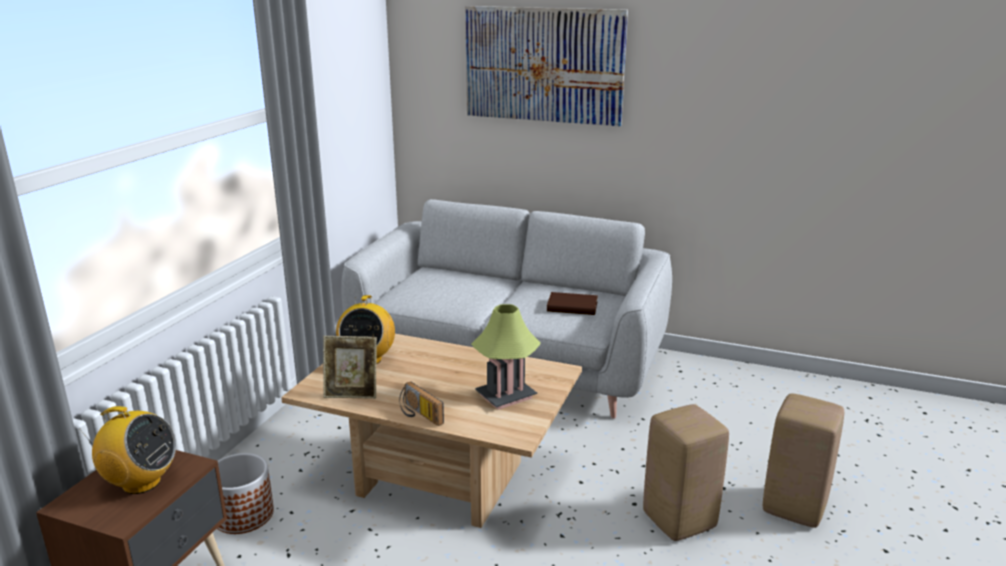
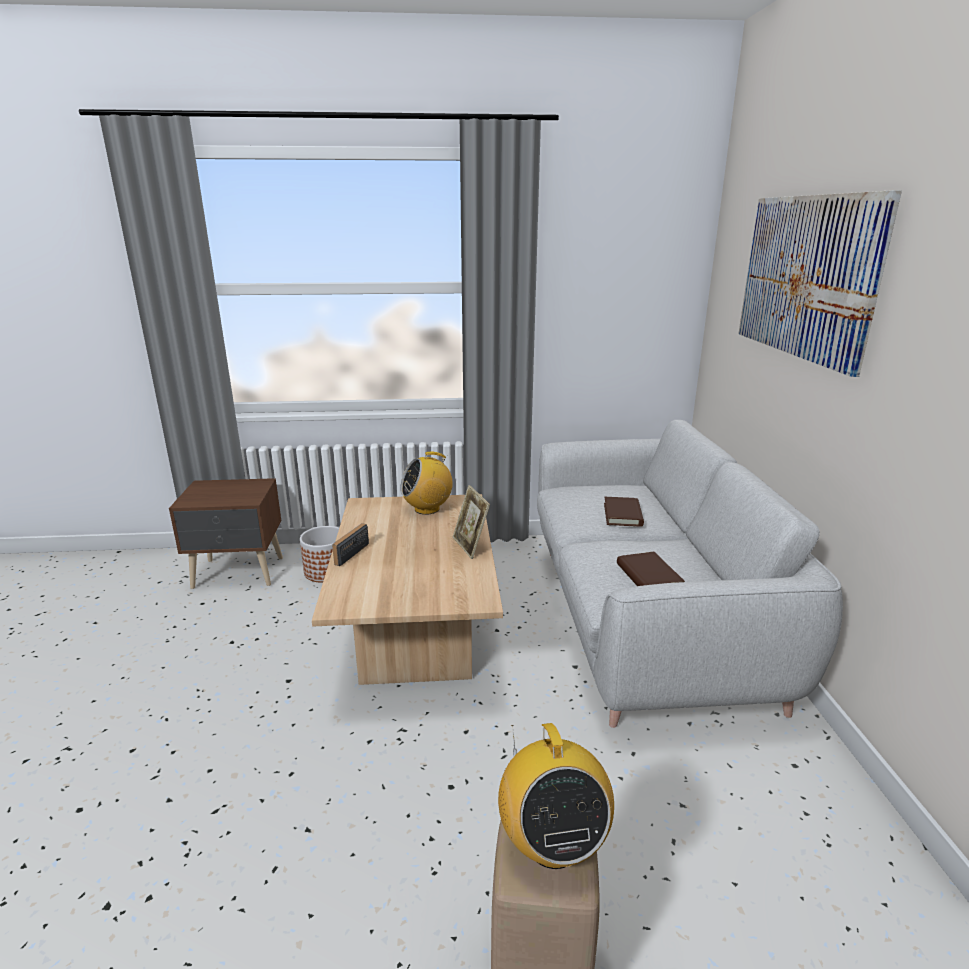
camera: 65 degrees right, 0 degrees up
(141, 483) = (227, 493): radio -> radio (552, 843)
(352, 393) = (368, 518): picture frame -> picture frame (470, 546)
(472, 287) = (623, 514): none -> brown book
(506, 396) = (405, 583): table lamp -> none
(679, 520) = (440, 838): beige stool -> none

